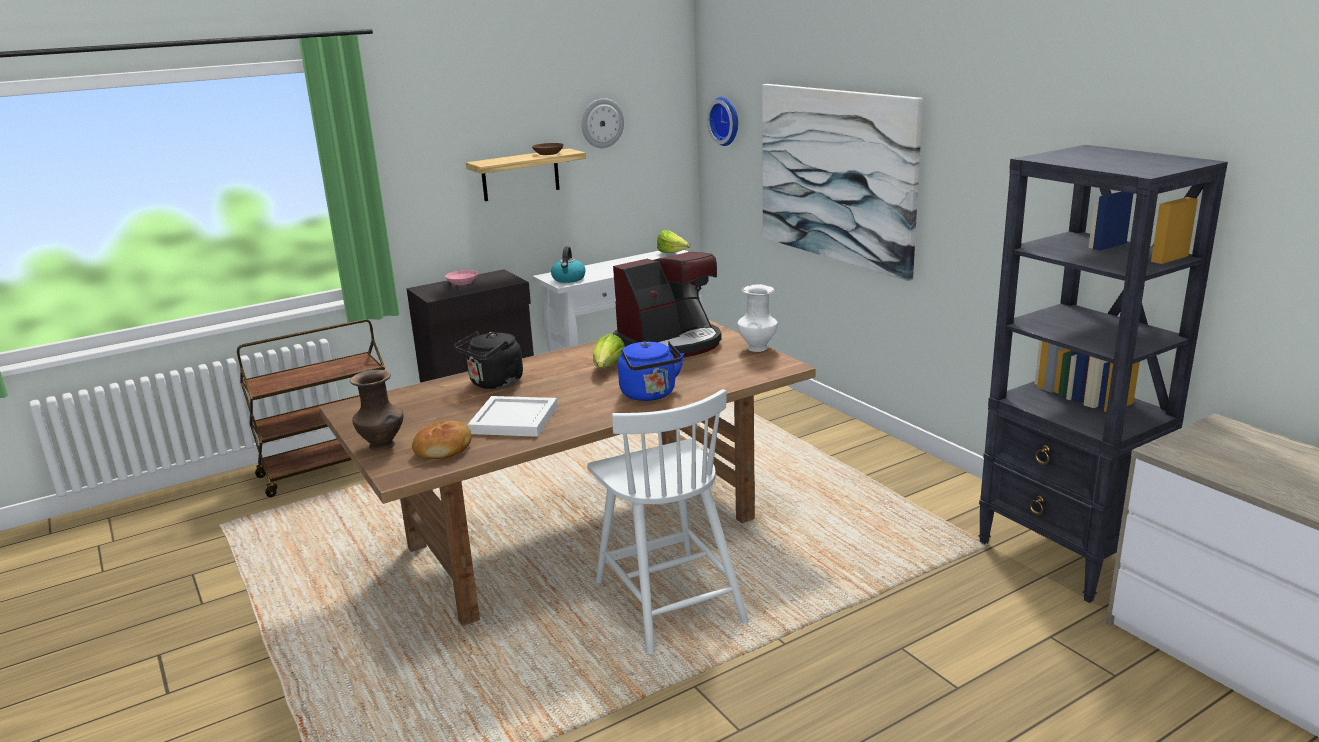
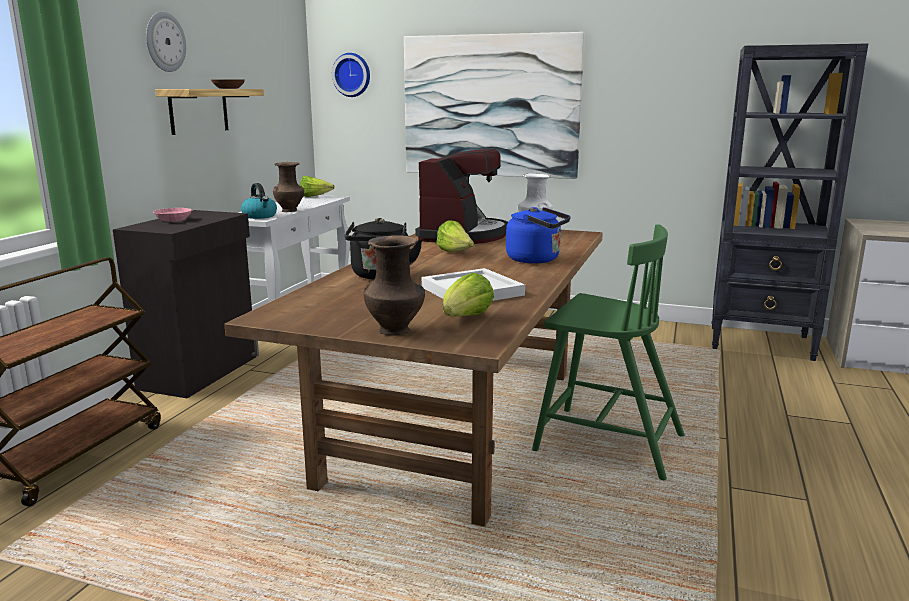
camera: 40 degrees left, 5 degrees down
(444, 449) = (465, 319): bread -> lettuce
(602, 123) = (254, 68): wall clock -> wall clock (164, 42)
(608, 274) = (290, 211): none -> brown vase
(668, 599) = (606, 442): white chair -> green chair

